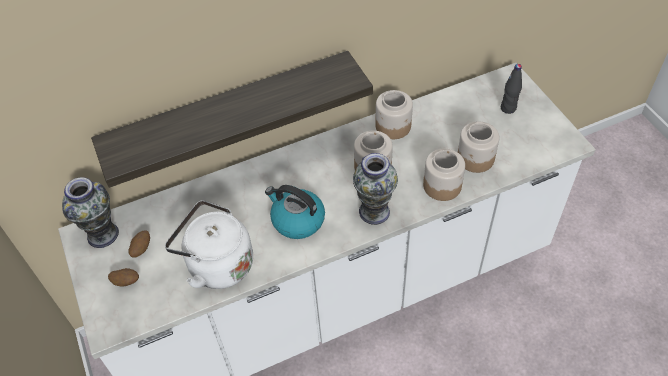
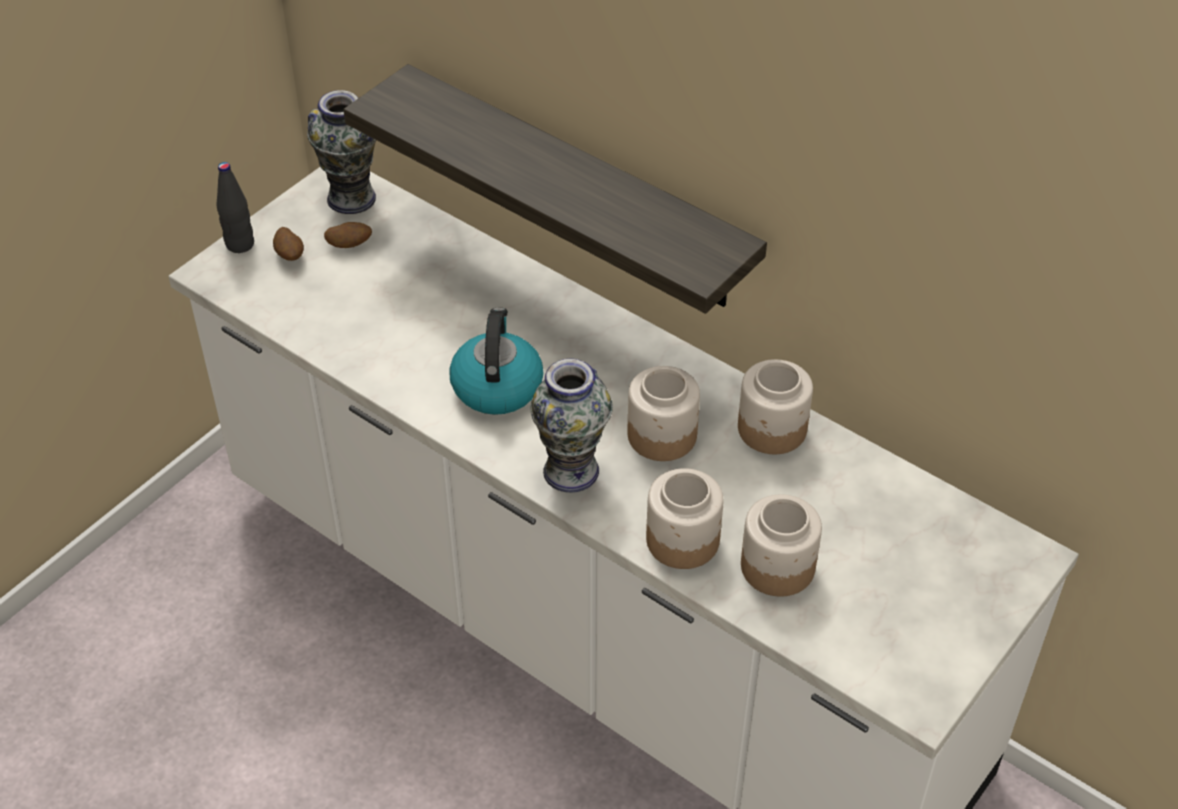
camera: 60 degrees right, 5 degrees down
(217, 264) = (368, 332): white kettle -> none
(508, 108) = (939, 577): black bottle -> black bottle (240, 244)

